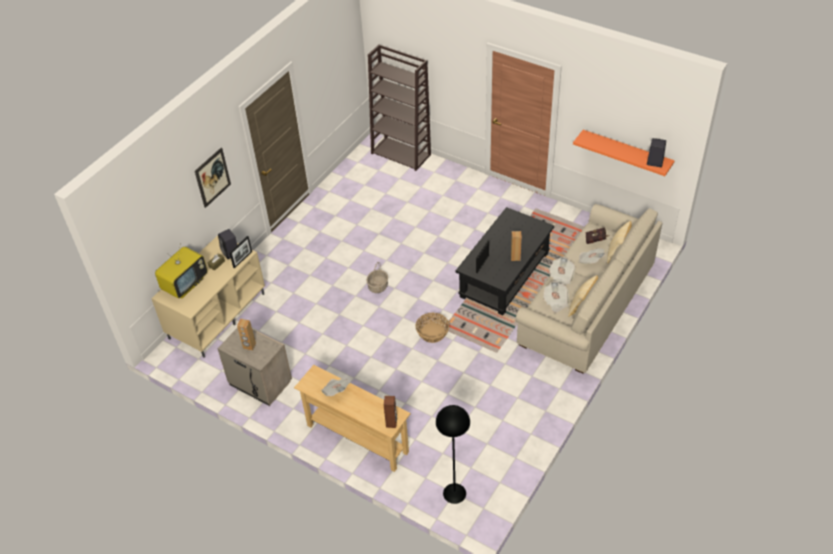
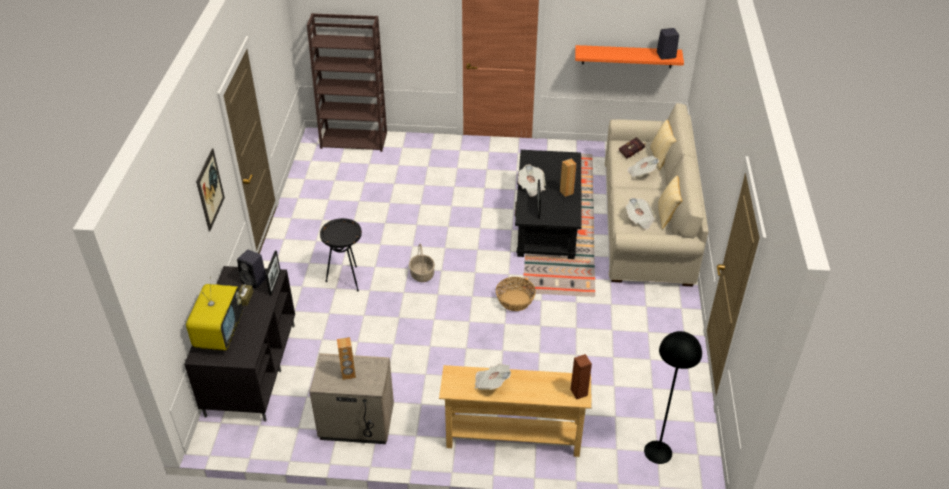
camera: 30 degrees left, 5 degrees down
(217, 315) = (250, 368): beige tv stand -> black tv stand
(322, 270) = (346, 279): none -> black side table
(561, 277) = (626, 196): newspaper -> newspaper (531, 187)

